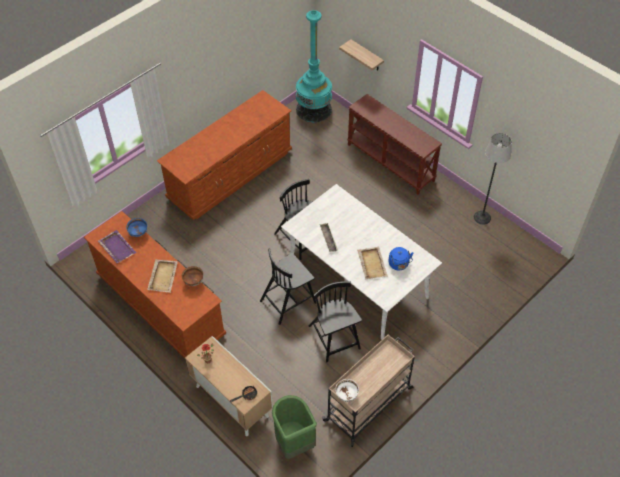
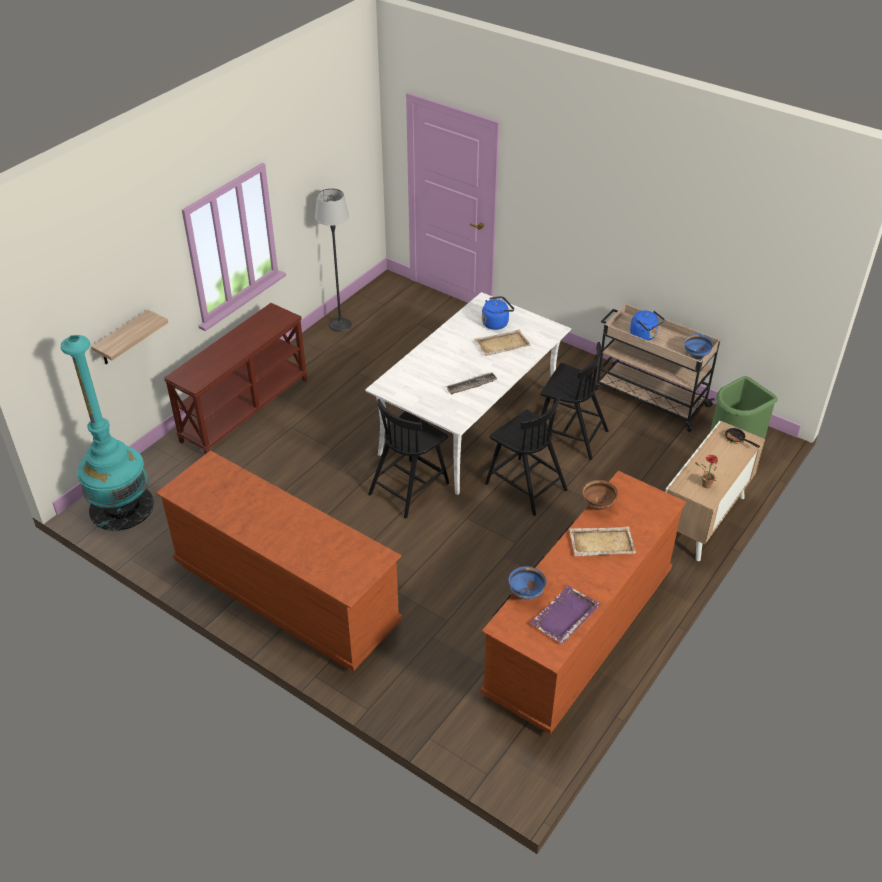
camera: 100 degrees left, 10 degrees down
(334, 338) = (569, 435): black chair -> black chair turned 120 degrees counterclockwise
(346, 395) = (696, 355): white bowl -> blue bowl
(378, 365) = (644, 336): none -> blue kettle

